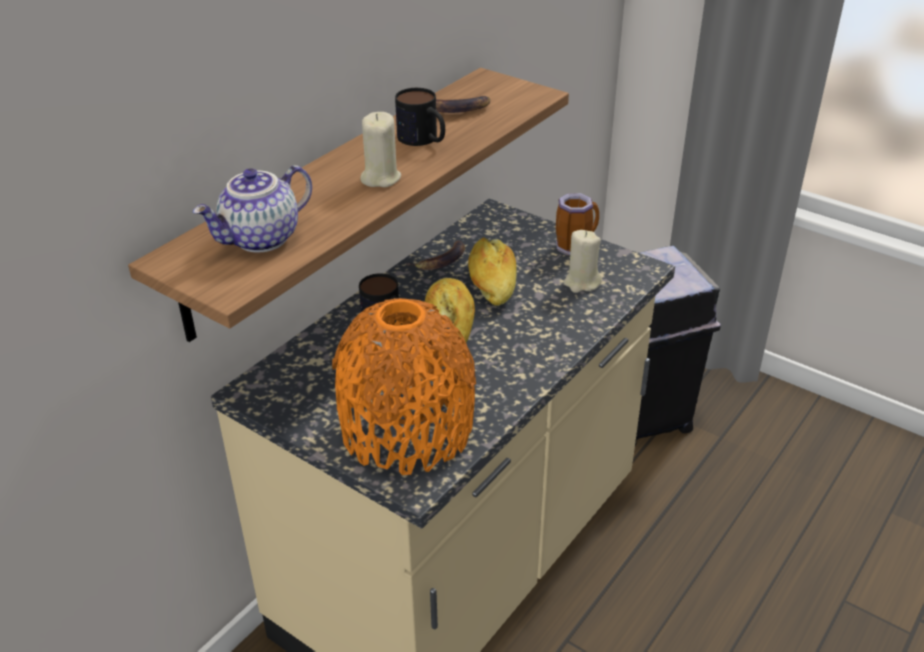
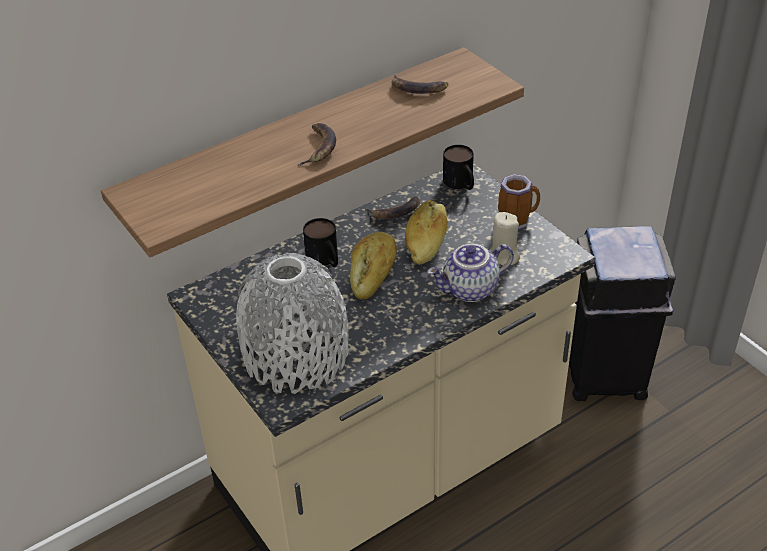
camera: 20 degrees right, 5 degrees up
(261, 239) = (201, 188): teapot -> teapot (470, 290)
(380, 178) = (318, 147): beige candle -> banana
(406, 429) = (296, 355): orange vase -> grey vase
(423, 140) = (373, 116): mug -> mug (461, 184)

